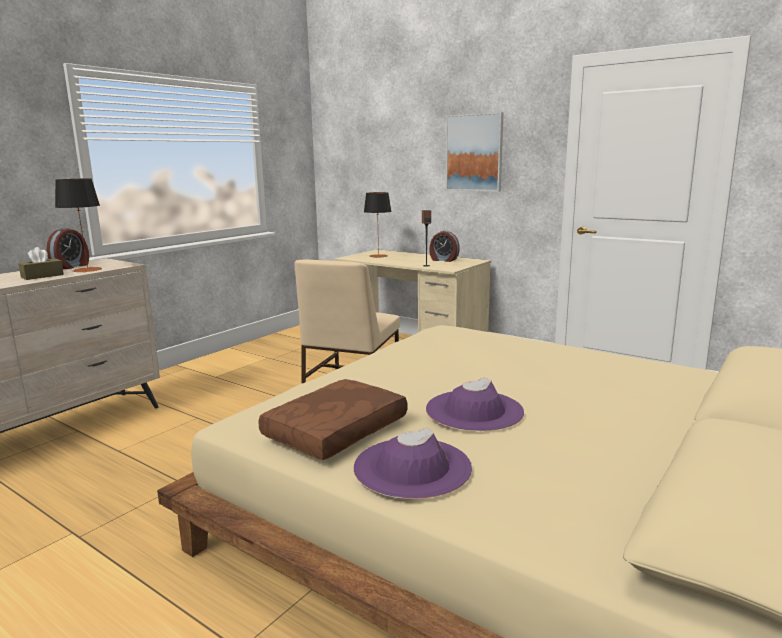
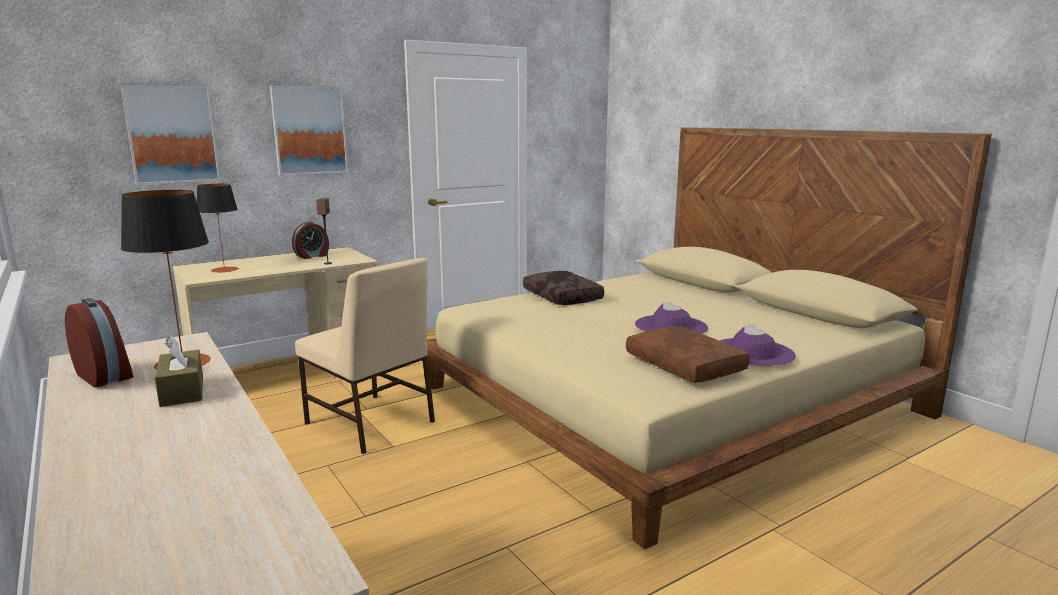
camera: 70 degrees left, 0 degrees up
(387, 156) = (172, 134): none -> picture
(530, 352) = (563, 297): none -> brown pillow

